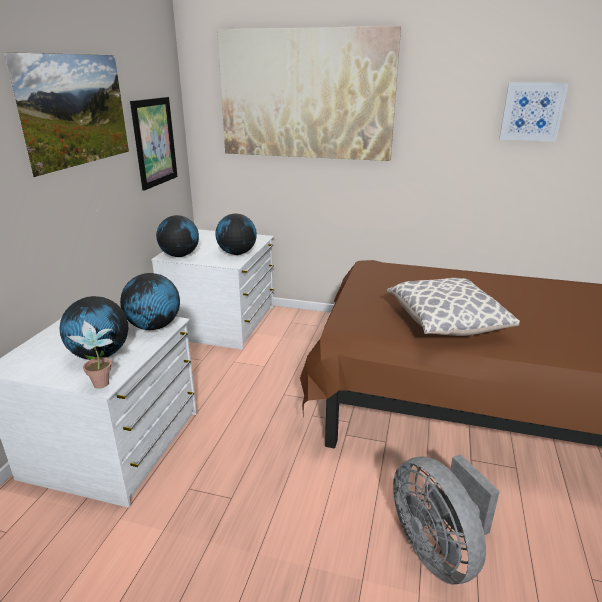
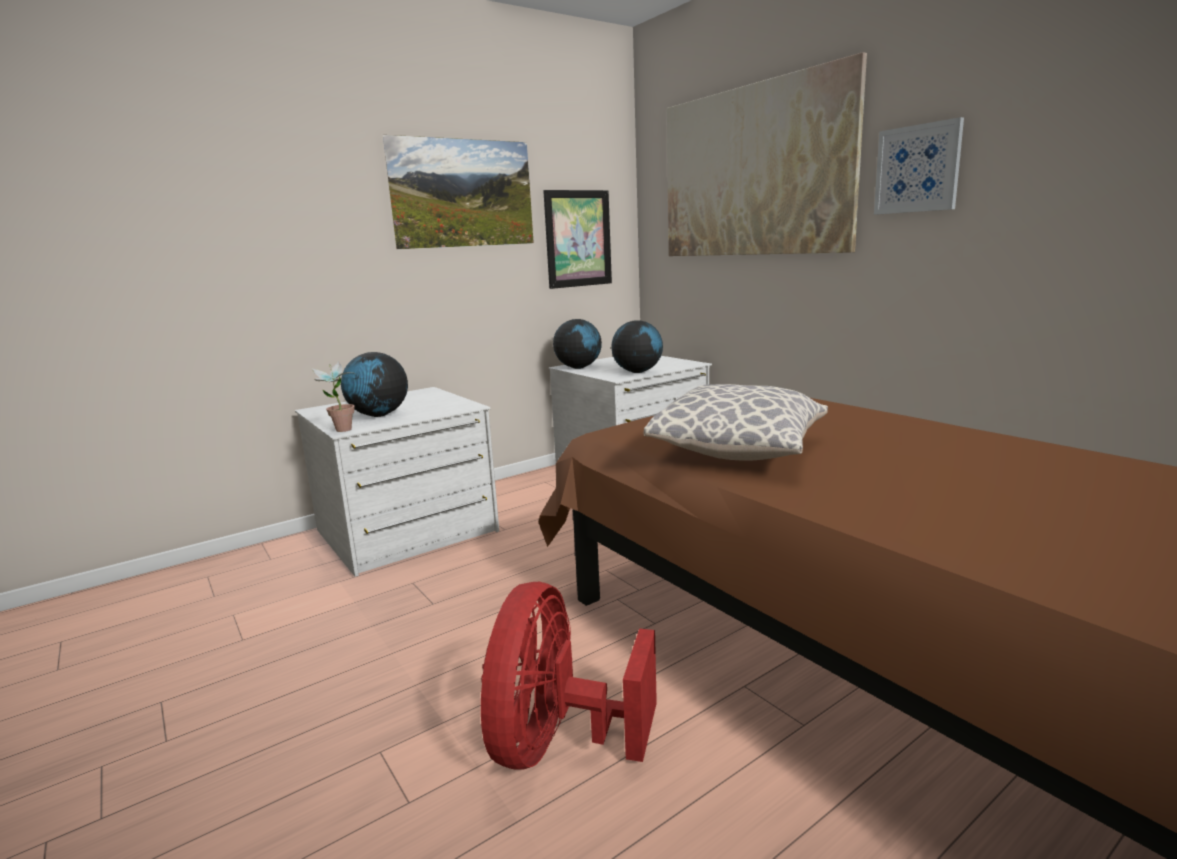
camera: 40 degrees right, 10 degrees down
(154, 327) = (451, 407): globe -> none
(437, 549) = (559, 743): grey fan -> red fan
(532, 112) = (1085, 146): picture -> picture (917, 169)

